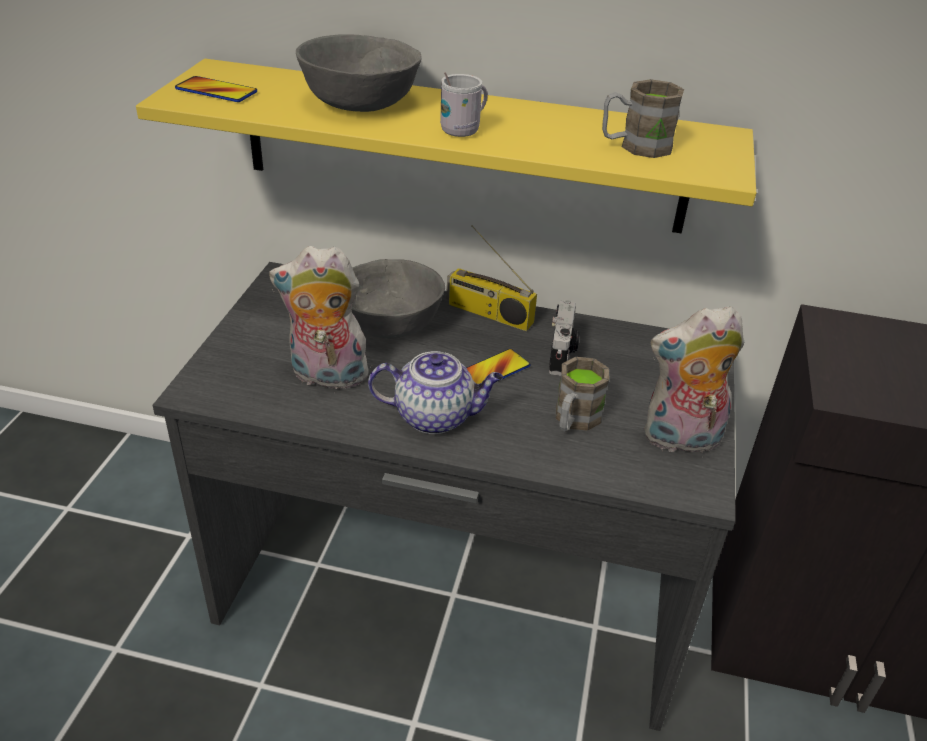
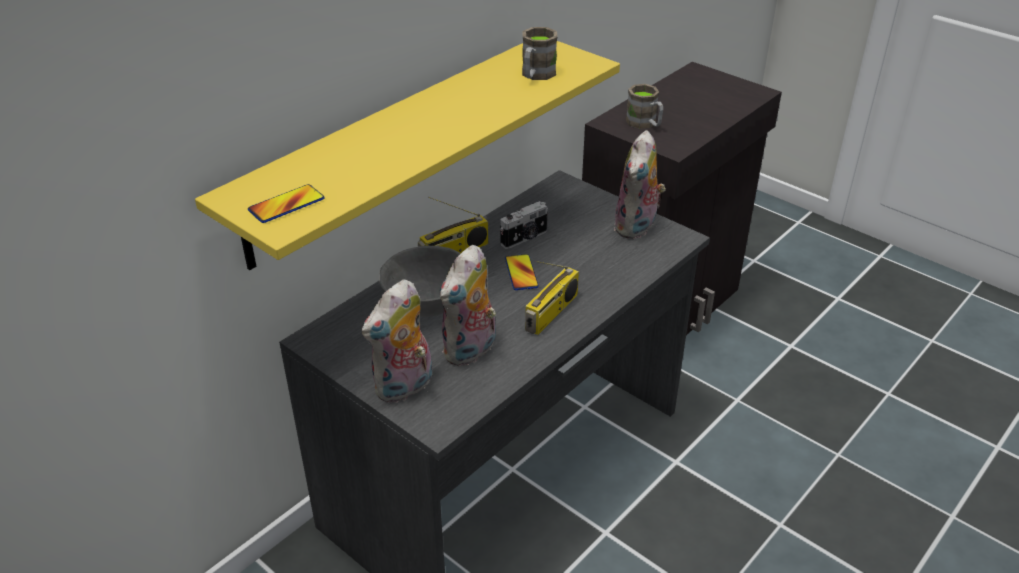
camera: 60 degrees left, 0 degrees up
(241, 352) = (404, 388): none -> plush toy
(360, 102) = (372, 148): grey bowl -> none
(436, 416) = (552, 313): teapot -> radio
(464, 130) = (461, 122): white mug -> none
(562, 354) = (525, 238): camera -> camera turned 105 degrees clockwise
(574, 420) = (594, 259): brown mug -> brown mug (645, 124)

